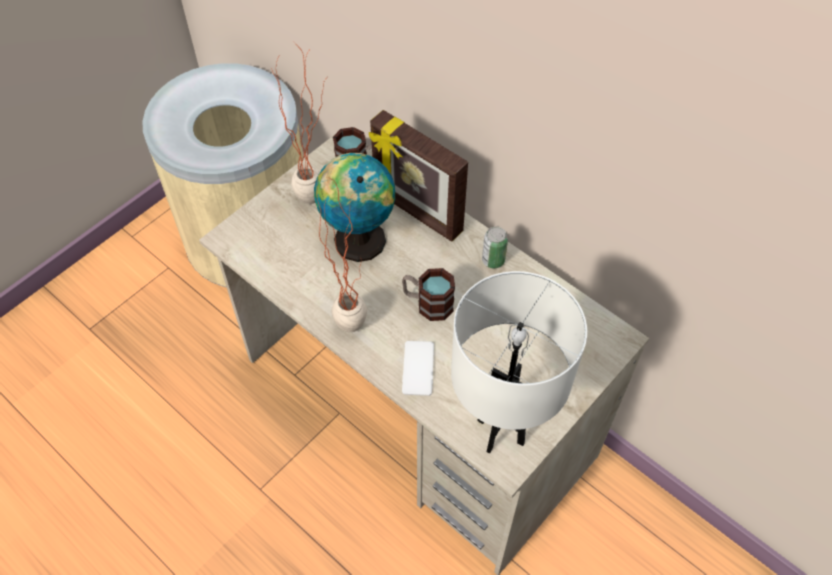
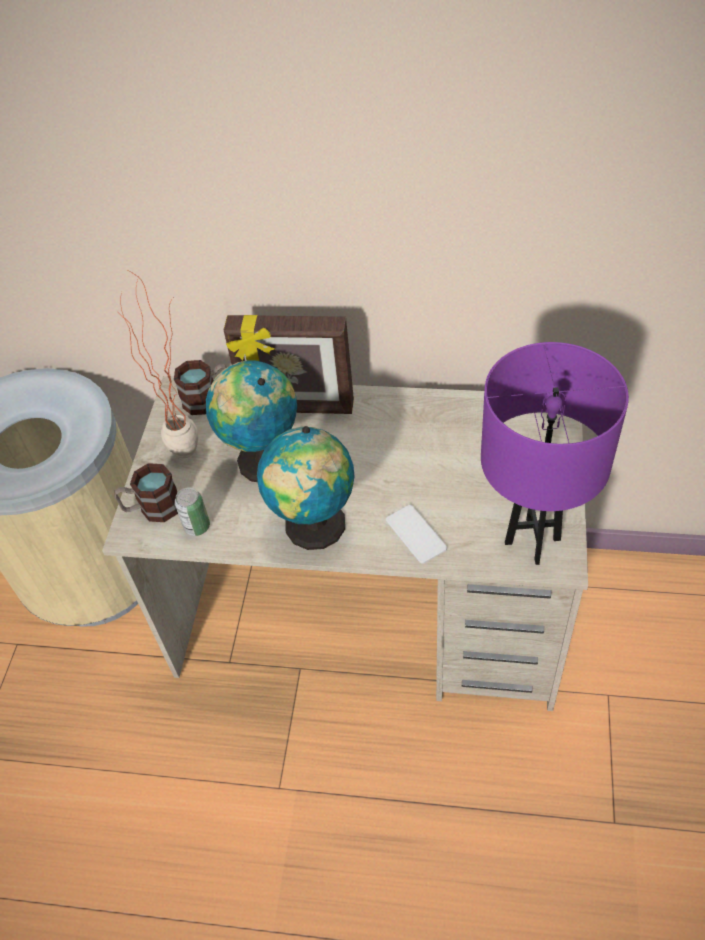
camera: 30 degrees left, 5 degrees down
(350, 316) = (314, 528): potted plant -> globe
(428, 303) = (376, 476): mug -> mug (152, 509)
(493, 260) = (401, 409): can -> can (197, 526)
(500, 432) = (532, 541): white table lamp -> purple table lamp

